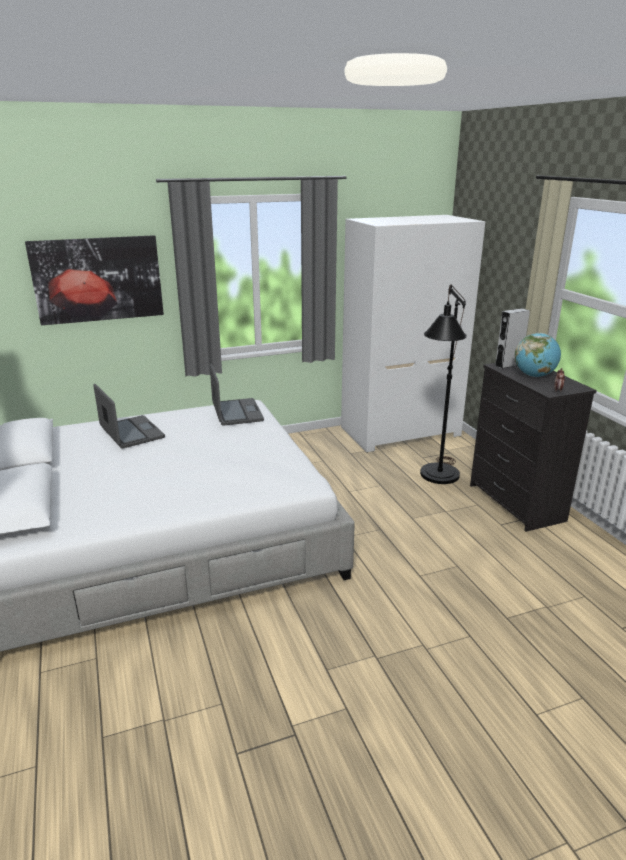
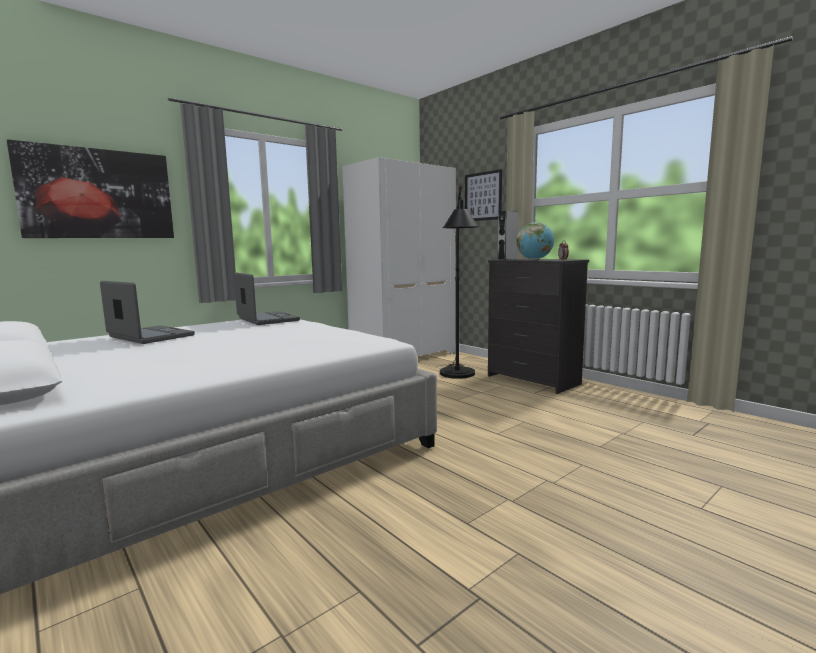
camera: 20 degrees left, 15 degrees down
(511, 264) = (483, 196): none -> picture

